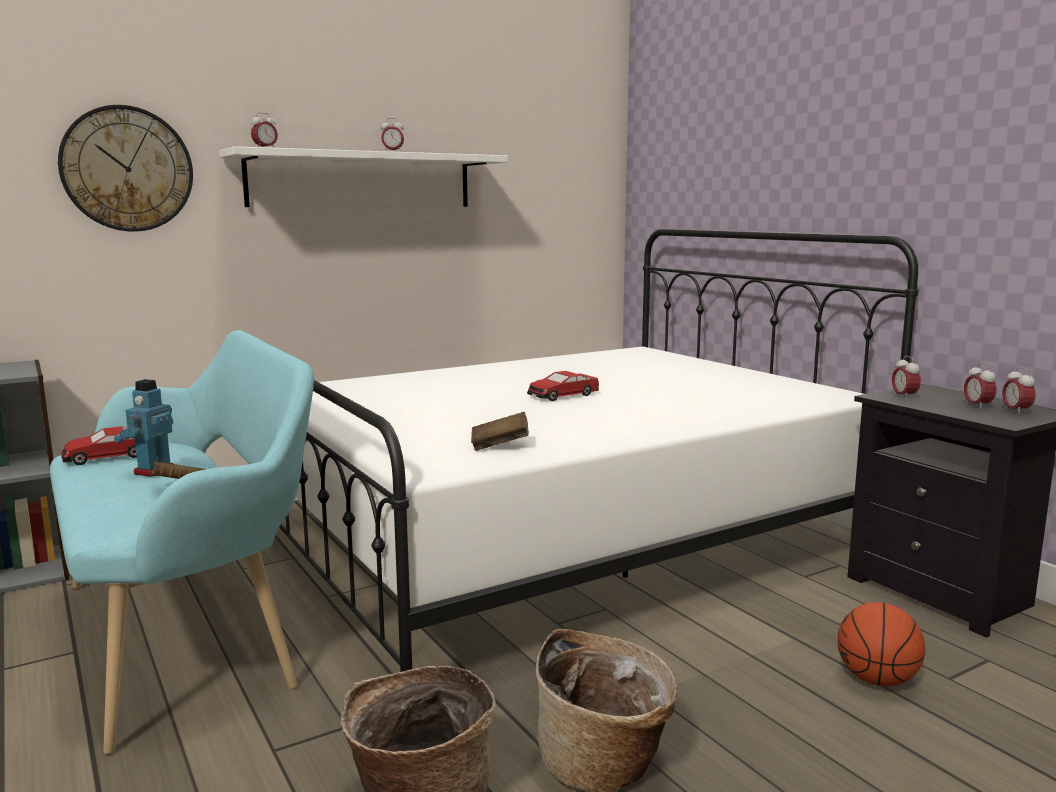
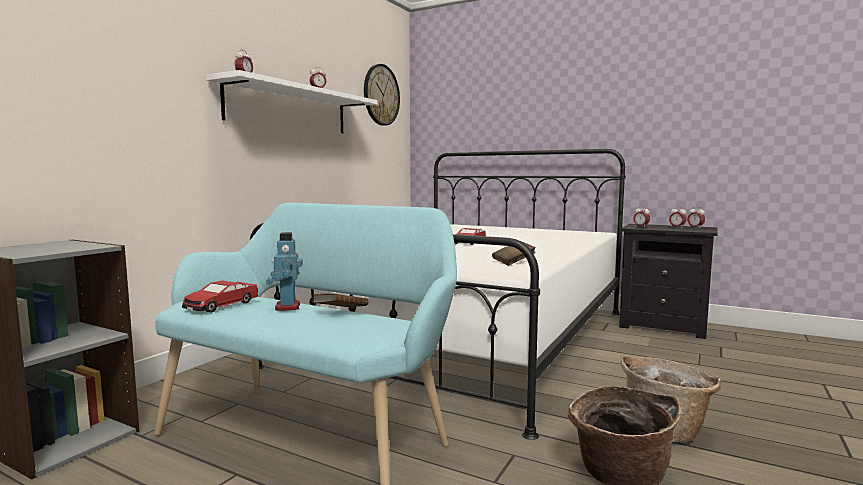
camera: 30 degrees left, 5 degrees down
(127, 169) = (142, 80): wall clock -> wall clock (381, 95)
(877, 680) = (700, 364): basketball -> none

